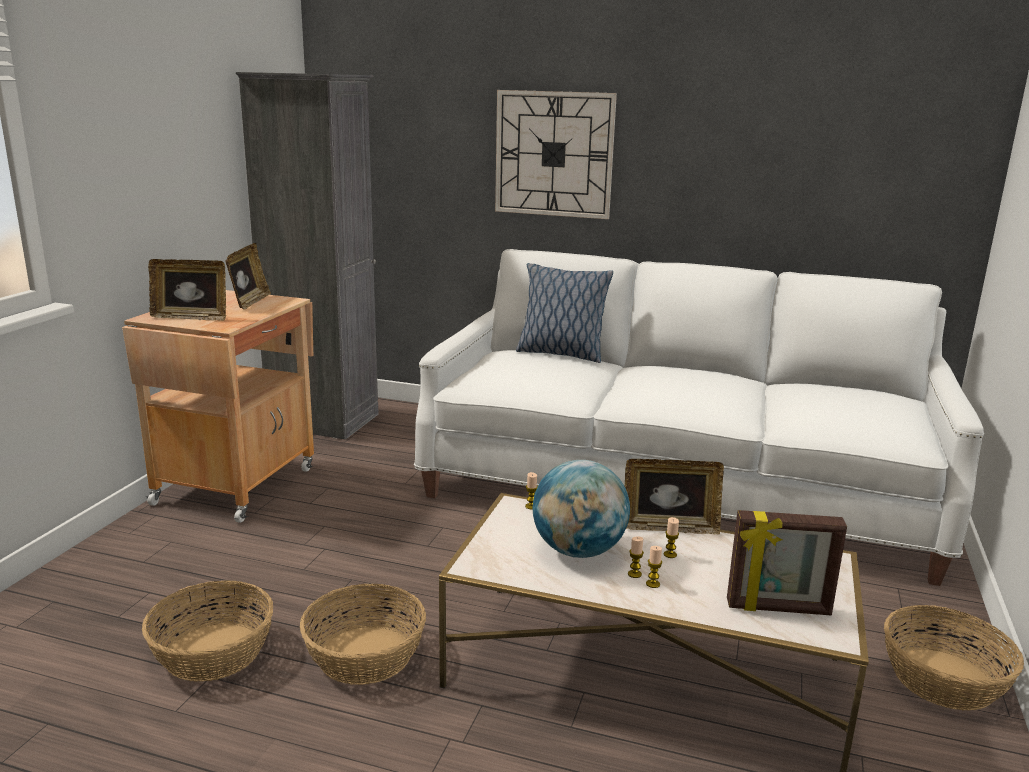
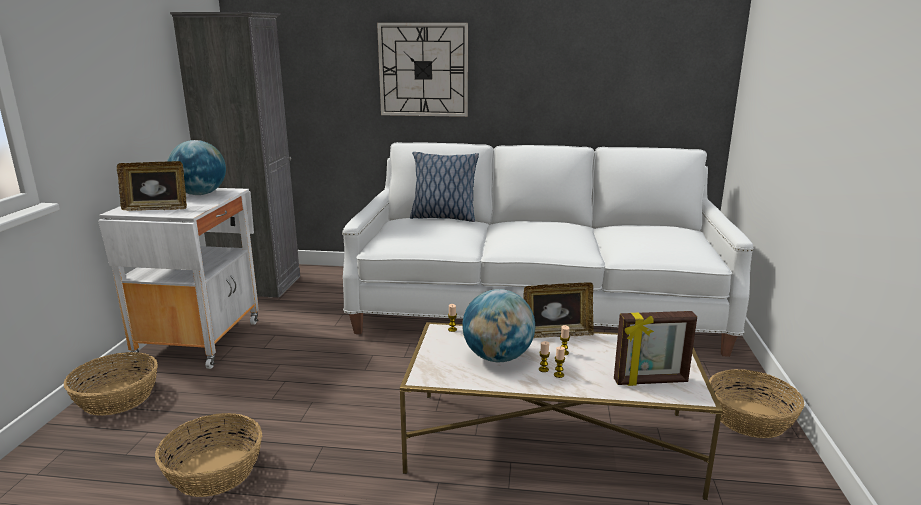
camera: 10 degrees left, 0 degrees up
(237, 484) = (200, 340): brown cart -> white cart
(249, 302) = (200, 194): picture frame -> globe
(365, 654) = (338, 457): basket -> basket (117, 397)

